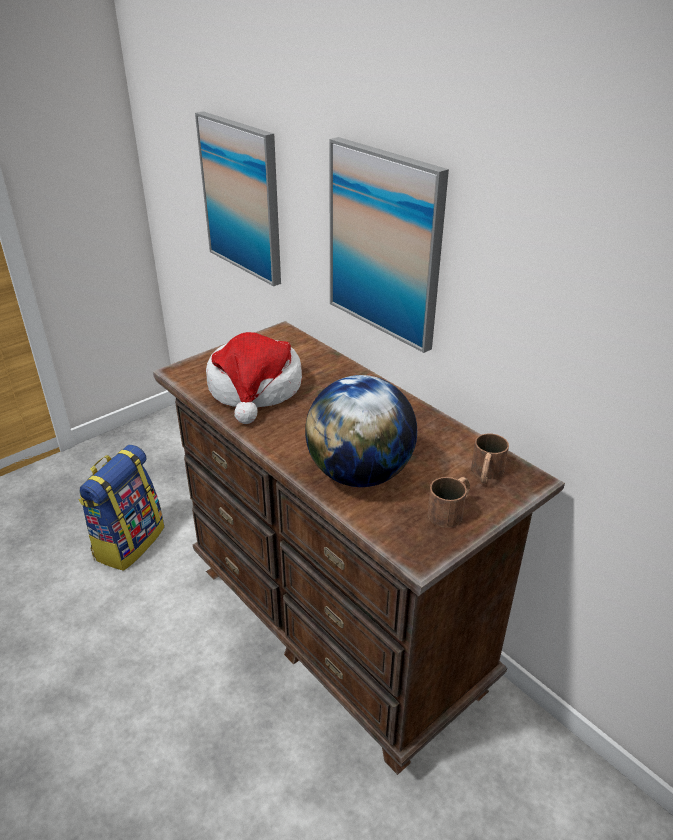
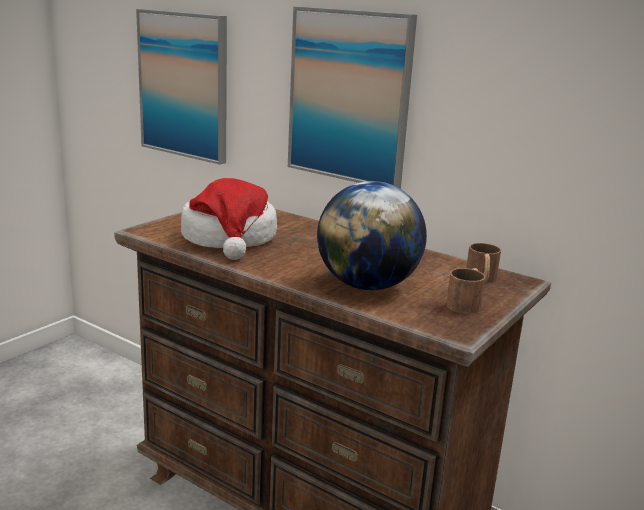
camera: 15 degrees left, 15 degrees down
(128, 542) = (51, 461): backpack -> none

